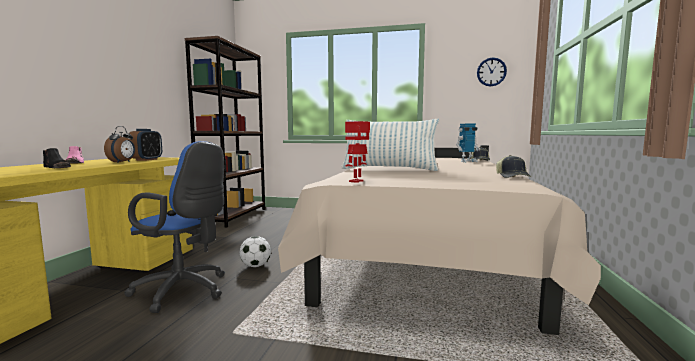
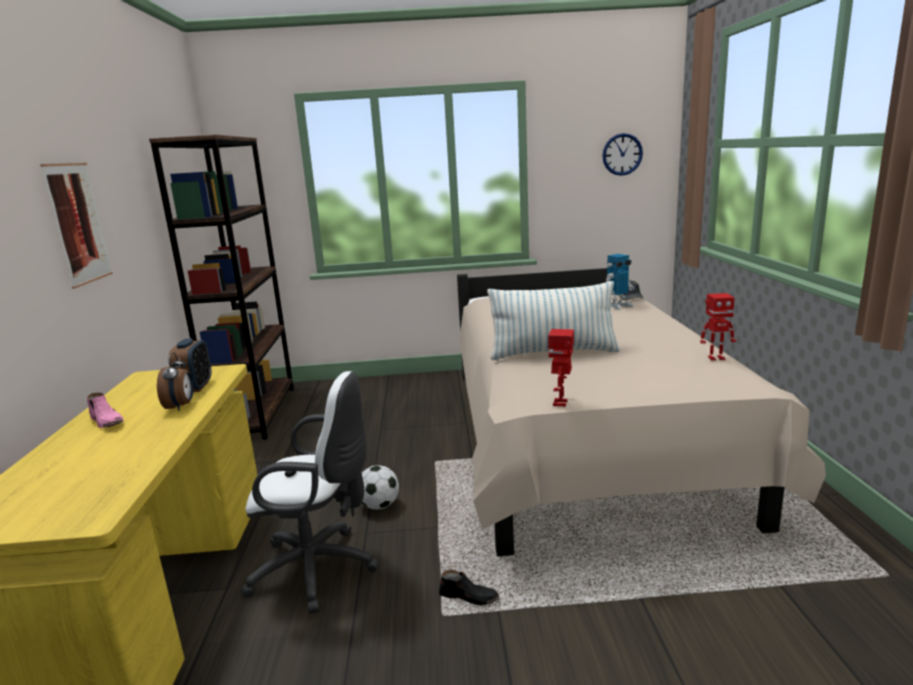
camera: 15 degrees left, 10 degrees up
(57, 167) = (128, 449): black shoe -> black shoe (469, 596)
(110, 61) = (78, 223): none -> picture
(185, 291) = (320, 569): blue office chair -> white office chair
(513, 176) = (715, 358): cap -> toy robot

